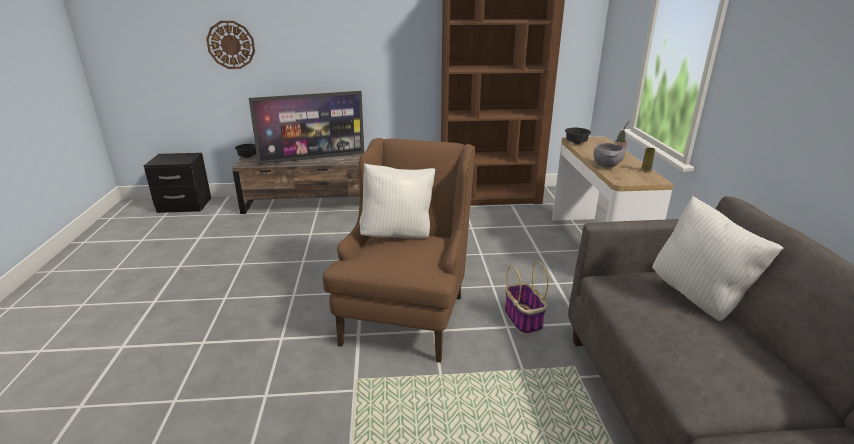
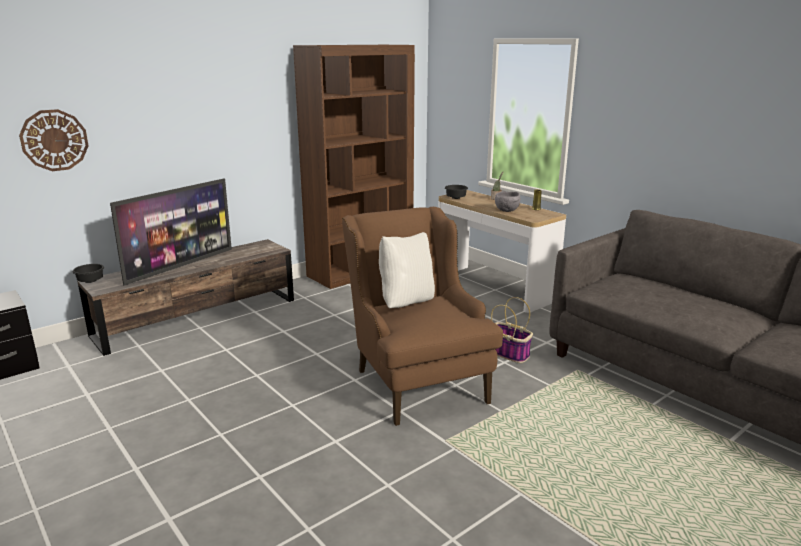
camera: 35 degrees left, 5 degrees down
(699, 298) = (652, 283): white pillow -> none

